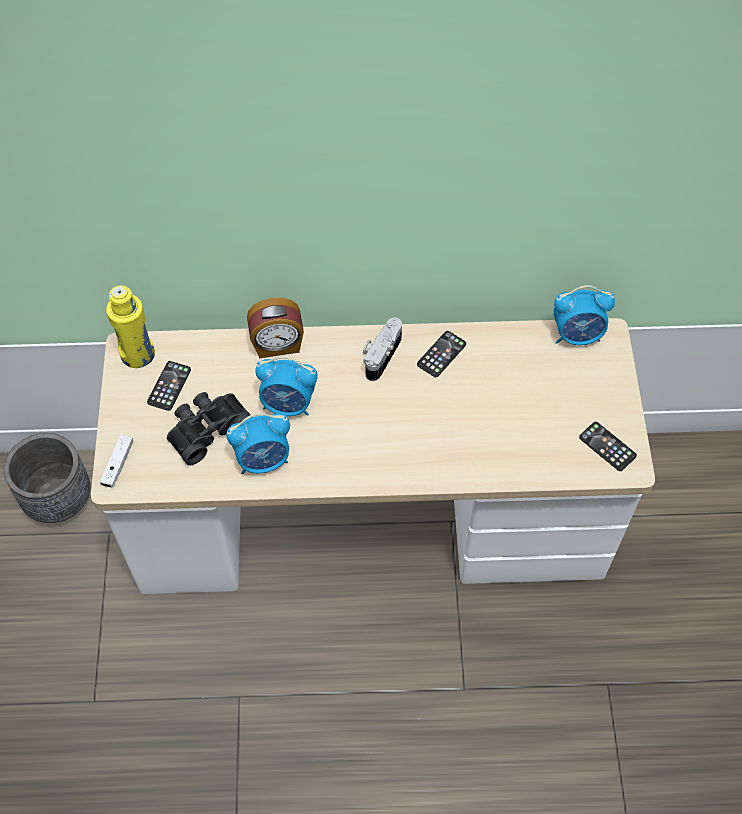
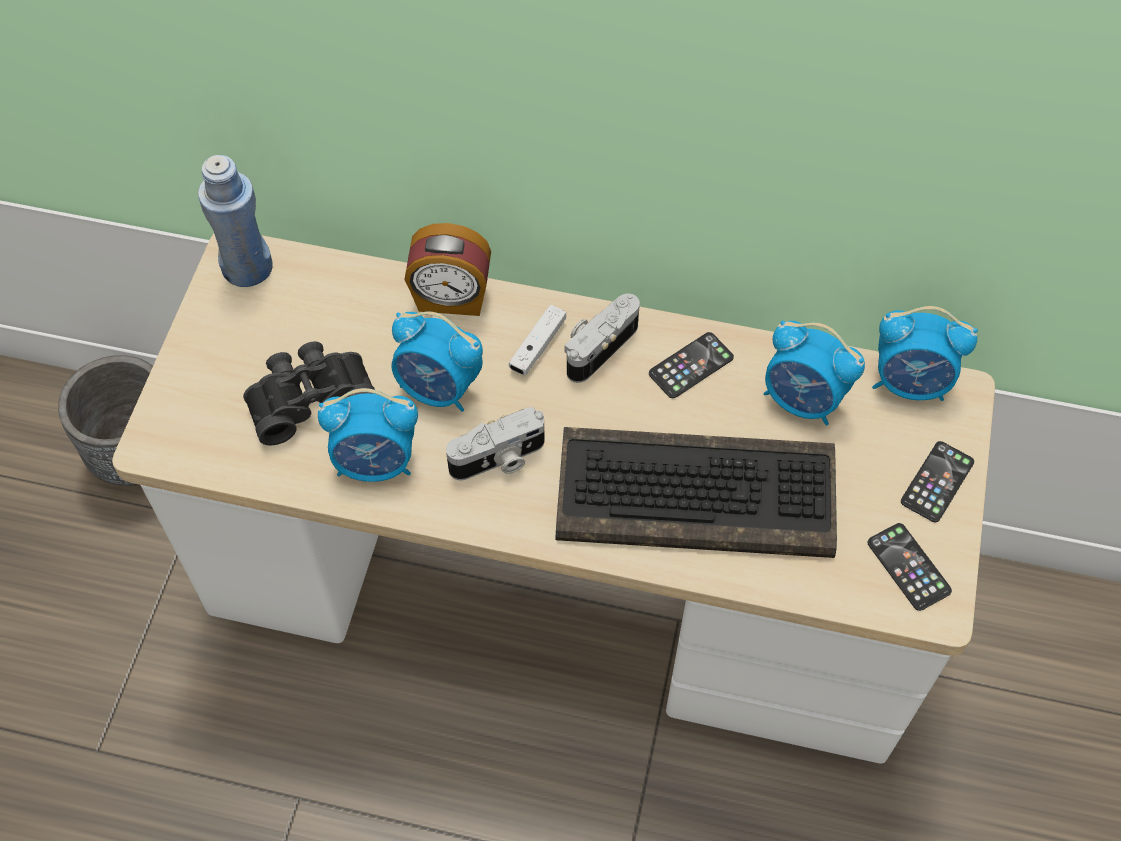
camera: 15 degrees right, 0 degrees up
(118, 464) = (166, 419): white game controller -> white game controller (538, 346)
(138, 354) = (248, 268): yellow bottle -> blue bottle
(169, 386) = (276, 323): phone -> phone (937, 482)
(340, 440) = (499, 459): none -> camera
(469, 432) = (698, 493): none -> keyboard
(516, 360) = (803, 400): none -> alarm clock

